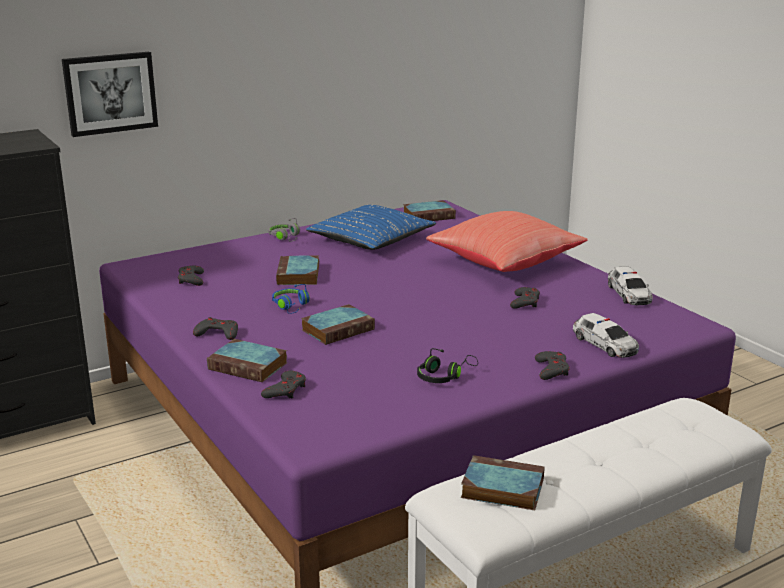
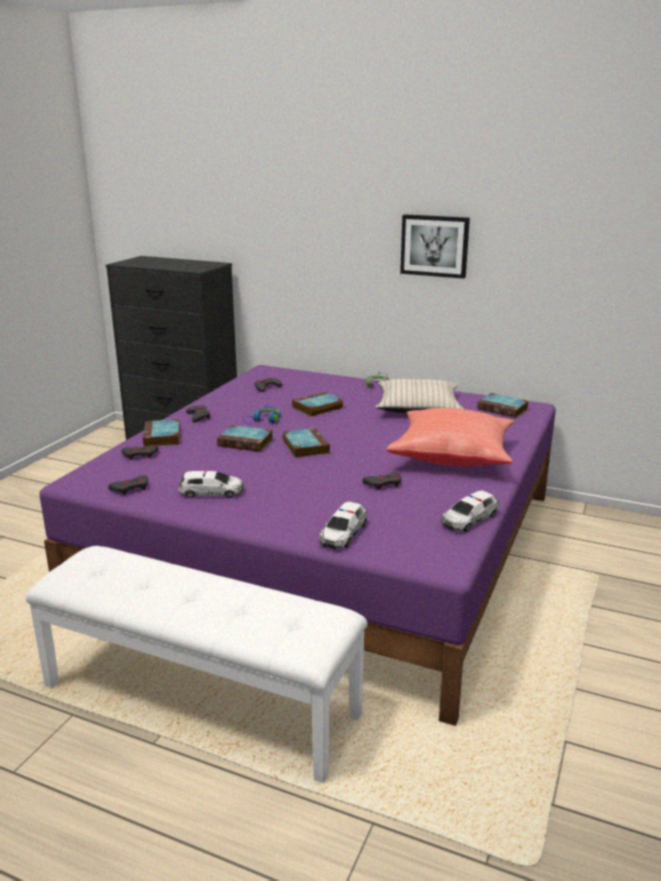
camera: 55 degrees right, 0 degrees up
(110, 93) = (279, 247): picture -> picture (434, 246)
(370, 239) = (418, 407): blue pillow -> beige pillow
(444, 376) = (211, 492): black headphones -> toy car
(500, 488) = (114, 568): book -> book (304, 446)
(551, 369) = (267, 524): grey game controller -> grey game controller (130, 488)

